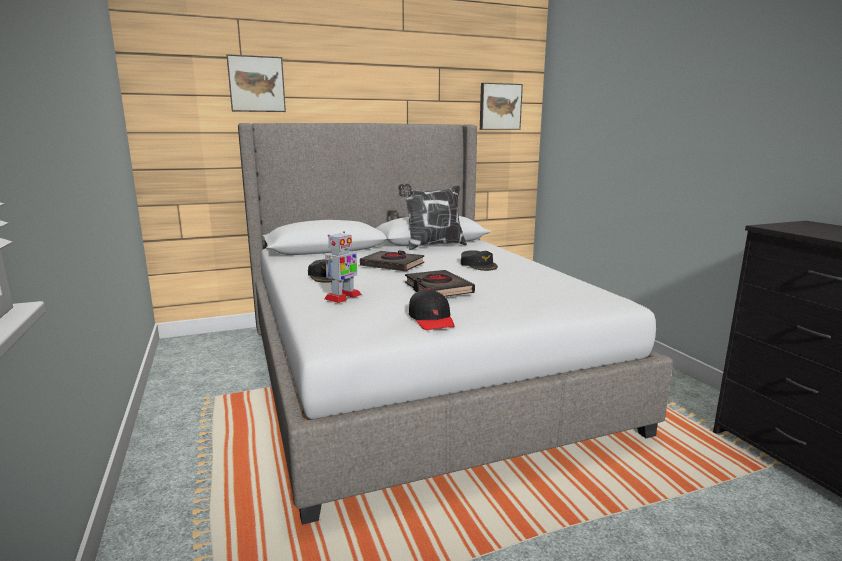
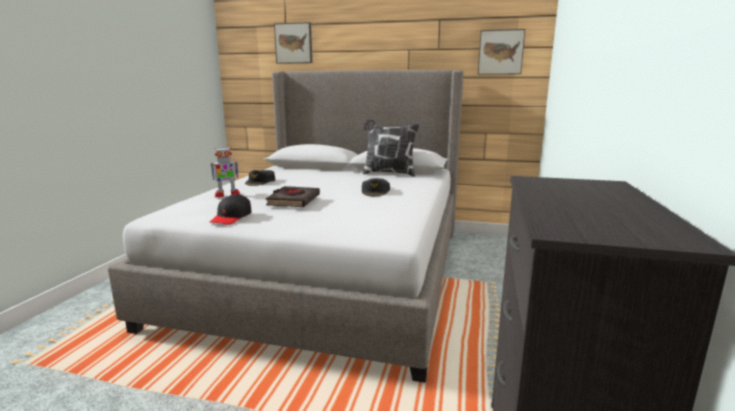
camera: 35 degrees right, 0 degrees up
(392, 265) = (316, 182): black book -> none

